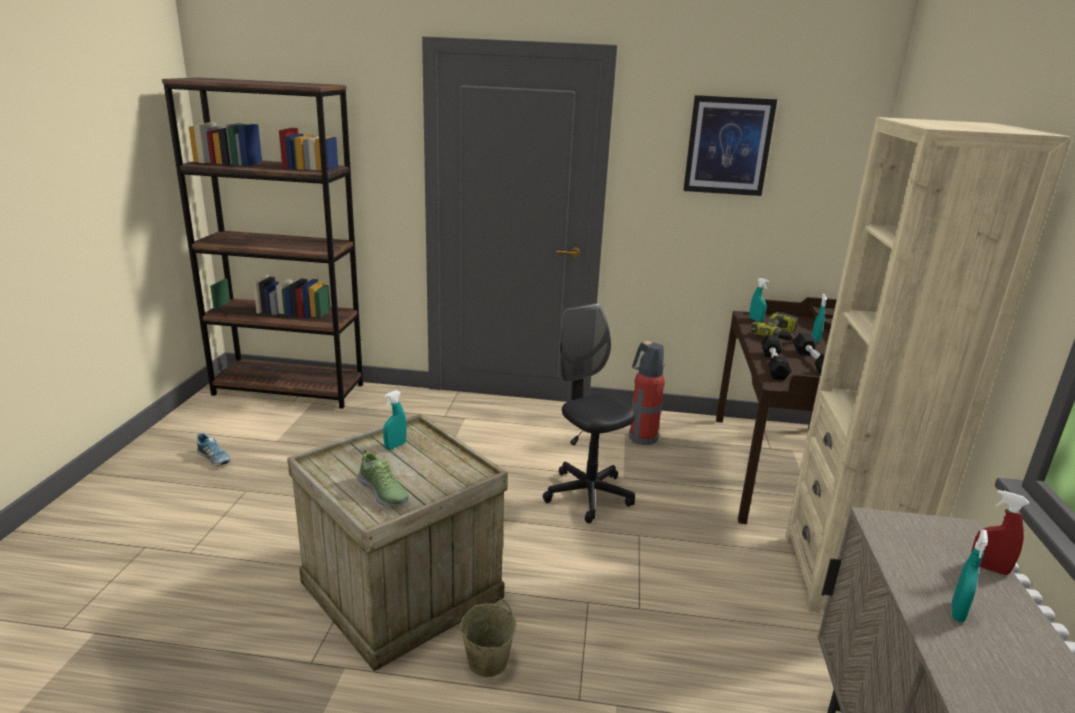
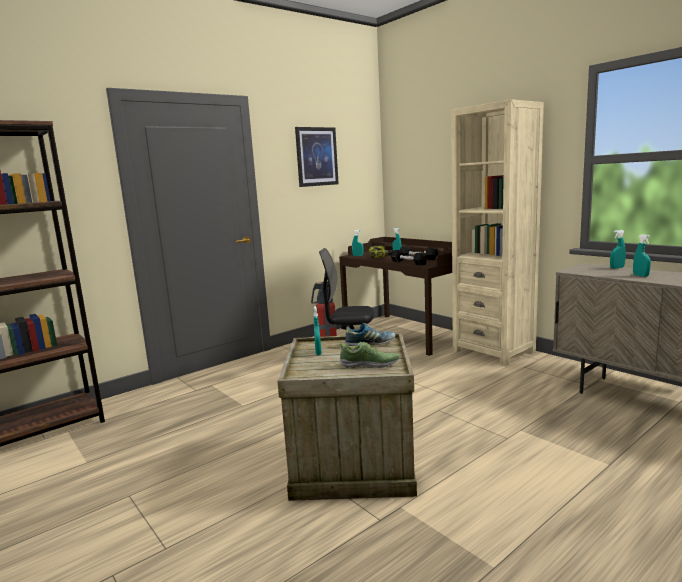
camera: 45 degrees left, 10 degrees down
(214, 458) = (48, 500): shoe -> shoe (370, 344)
(487, 661) = (450, 454): beige bucket -> none
(989, 568) = (617, 268): red spray bottle -> turquoise spray bottle

